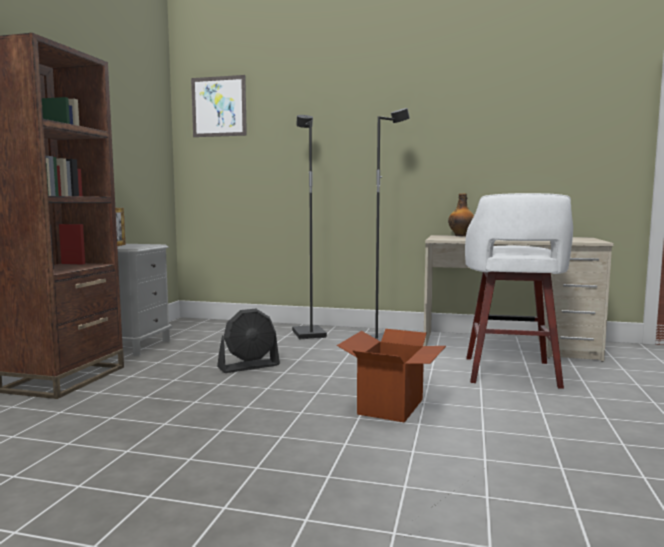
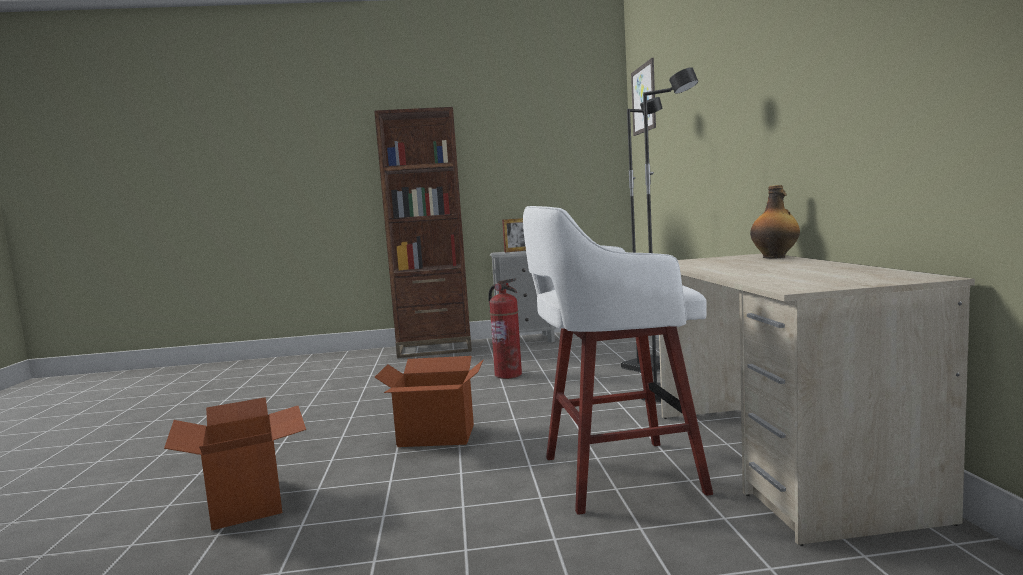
camera: 70 degrees right, 0 degrees up
(249, 366) = (508, 375): black fan -> fire extinguisher
(503, 493) = (248, 502): none -> cardboard box

